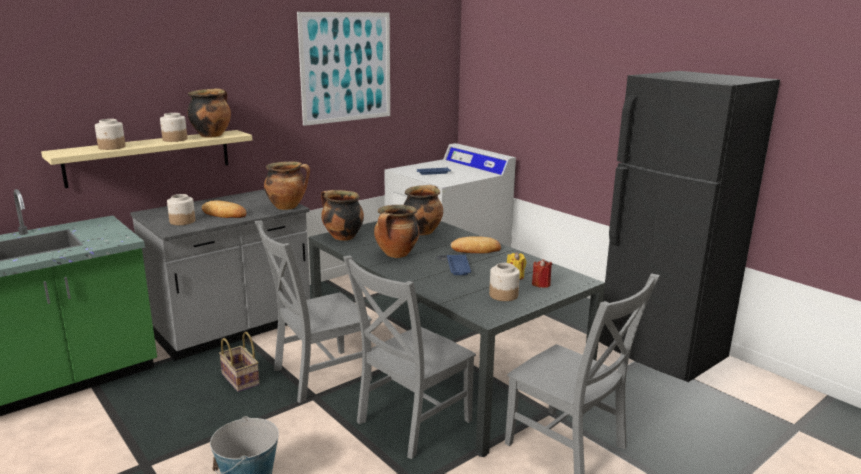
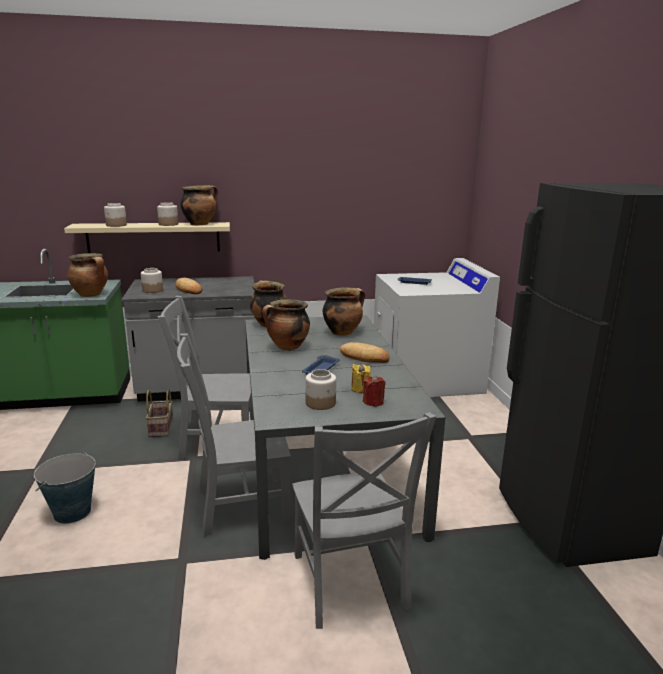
camera: 30 degrees right, 0 degrees up
(288, 207) = (241, 291): cooking pot -> cooking pot (91, 295)
(346, 67) = (340, 174): picture -> none

